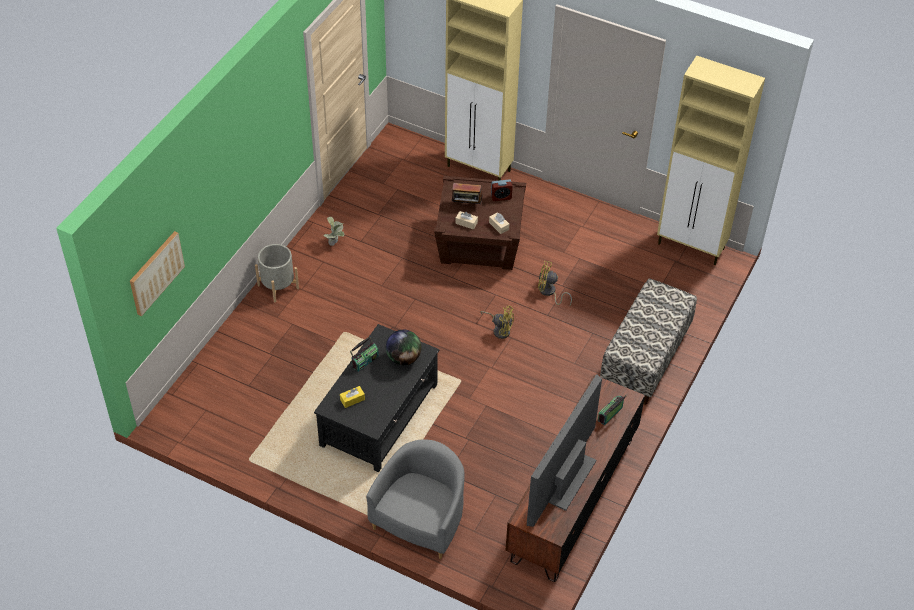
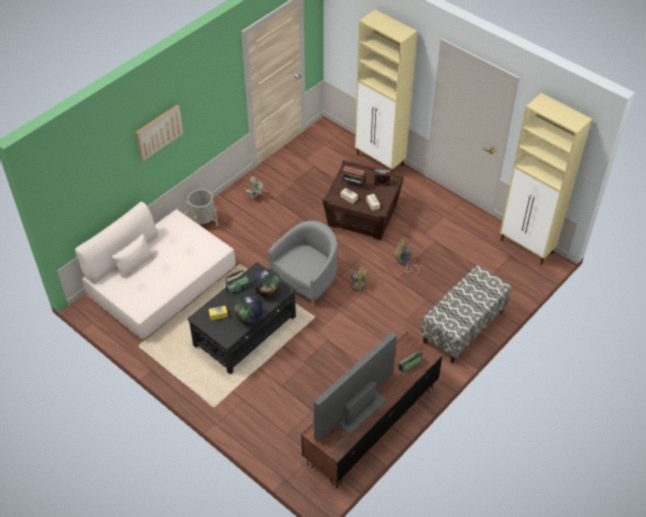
camera: 15 degrees right, 0 degrees up
(156, 272) = (88, 192): picture -> picture (158, 132)
(250, 372) = (162, 281): none -> beige sofa
(392, 395) = (249, 318): none -> globe
(421, 520) = (250, 417): grey armchair -> grey armchair (306, 279)

